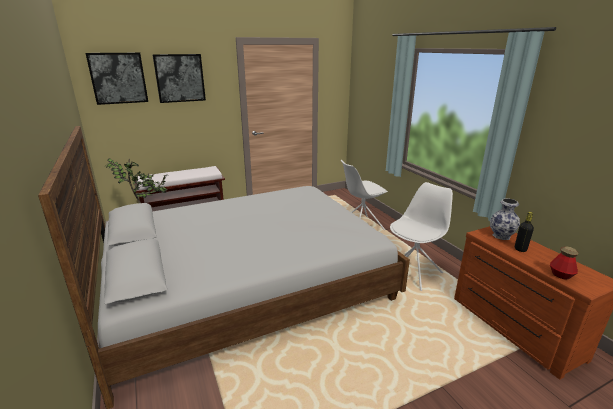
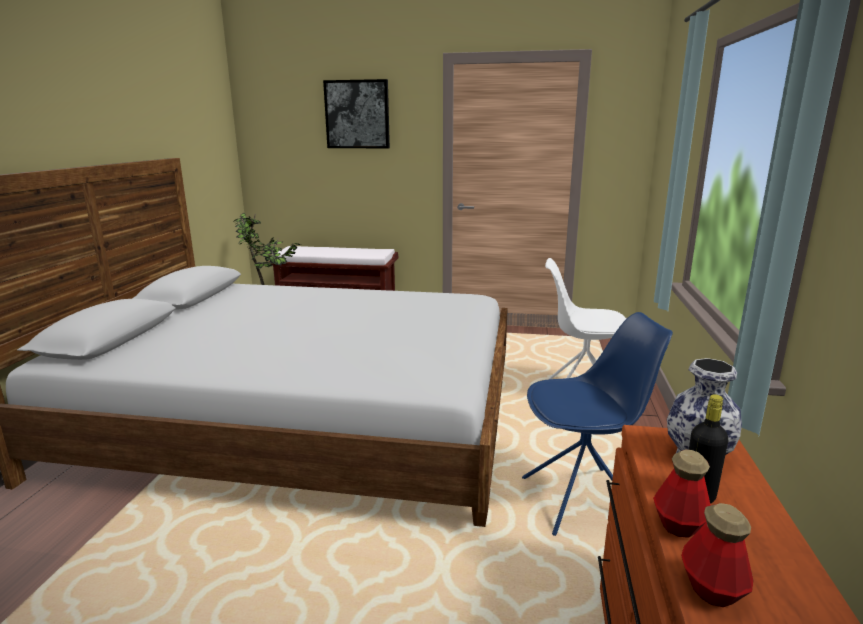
camera: 35 degrees right, 5 degrees down
(118, 78) = (282, 112): picture -> none
(414, 272) = (582, 500): white chair -> blue chair
(529, 260) = (678, 524): none -> bottle

